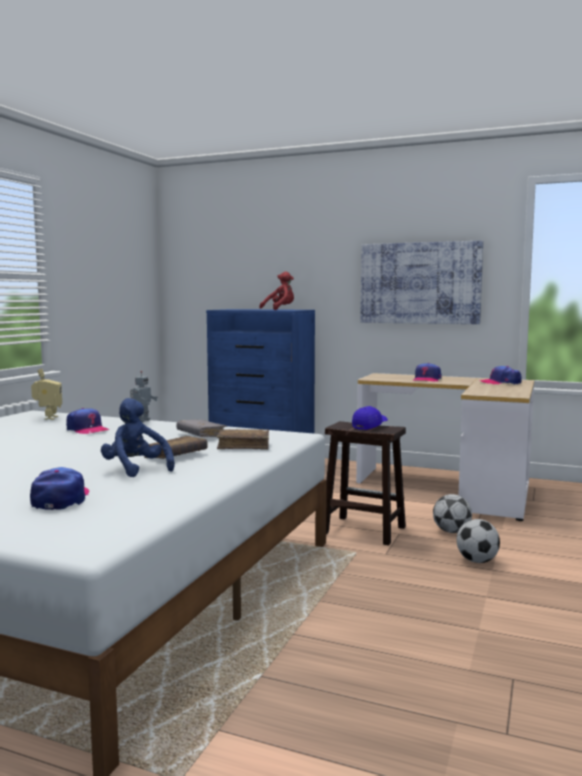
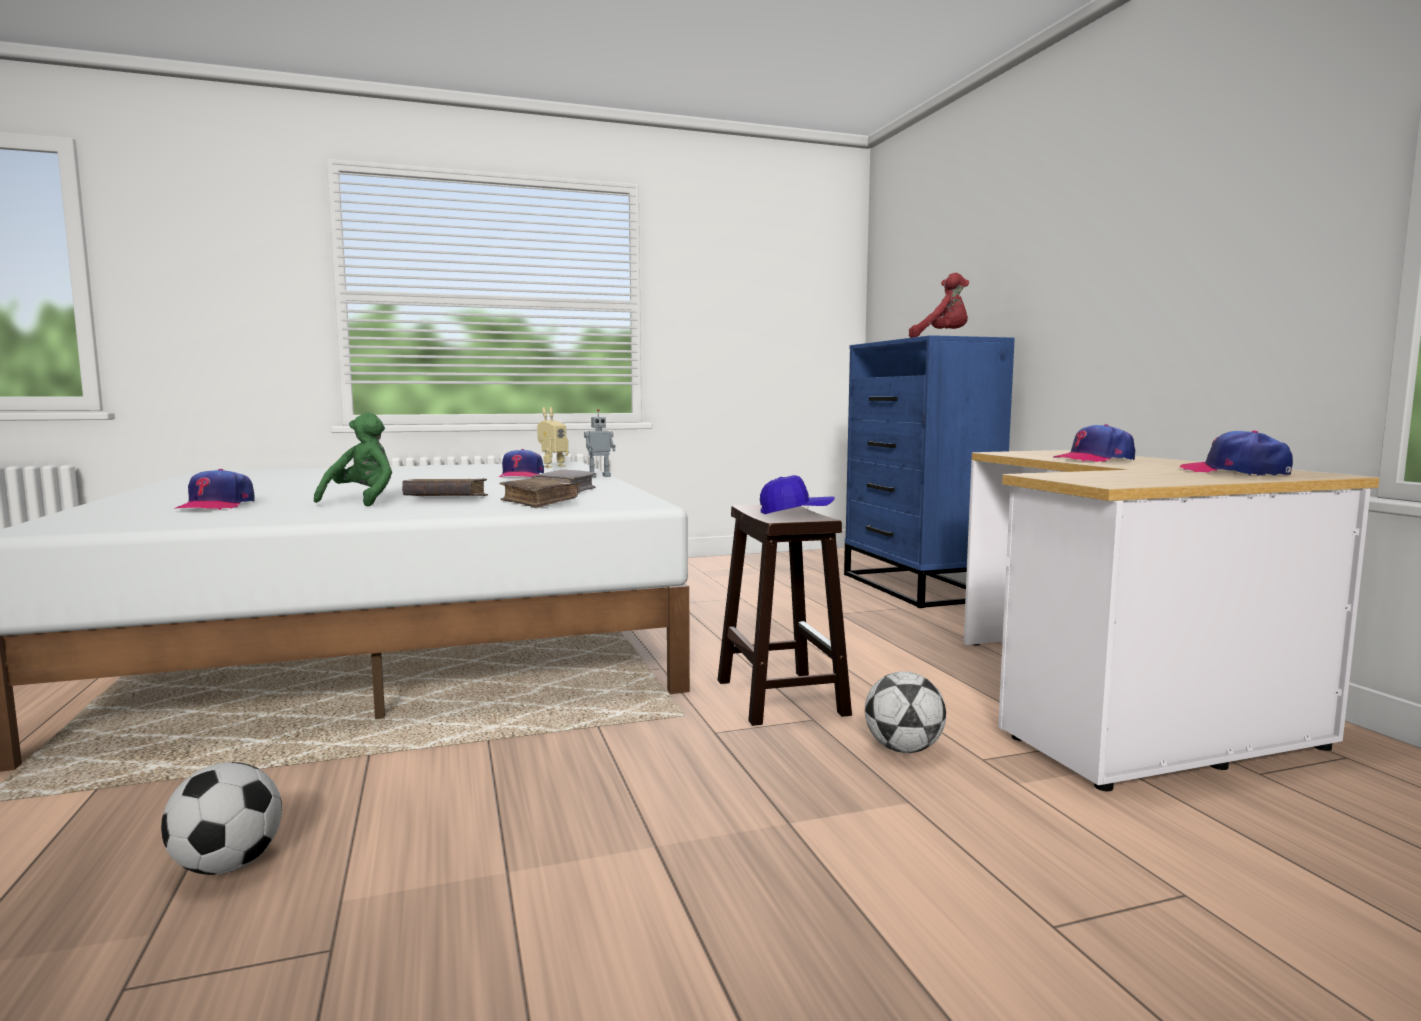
camera: 50 degrees right, 0 degrees up
(61, 499) = (216, 506): cap -> cap turned 135 degrees clockwise
(136, 469) = (362, 501): blue plush toy -> green plush toy
(420, 283) = (1180, 263): picture -> none
(477, 561) = (805, 800): football -> football (229, 865)

